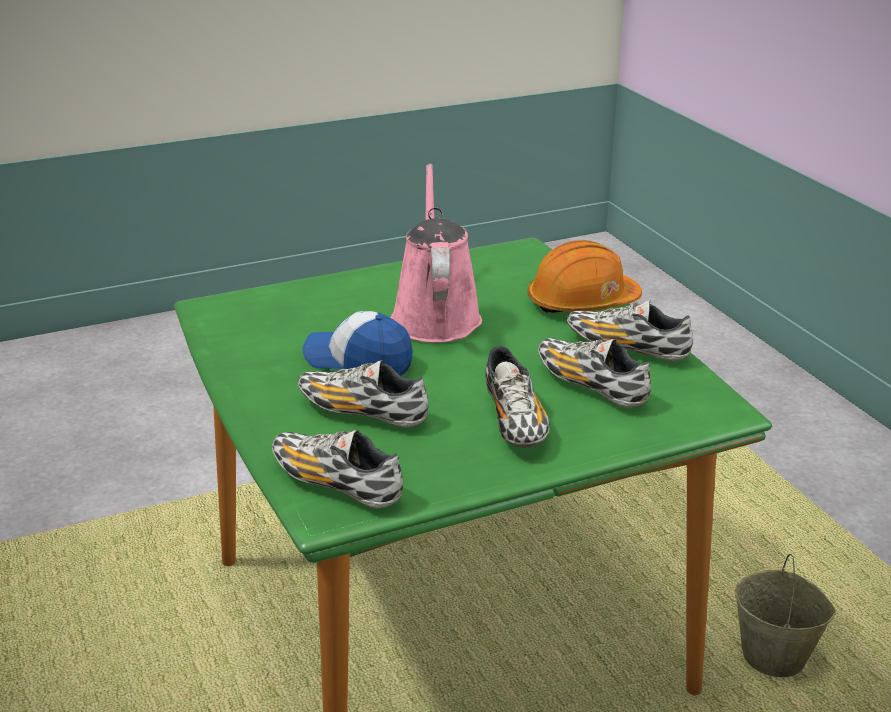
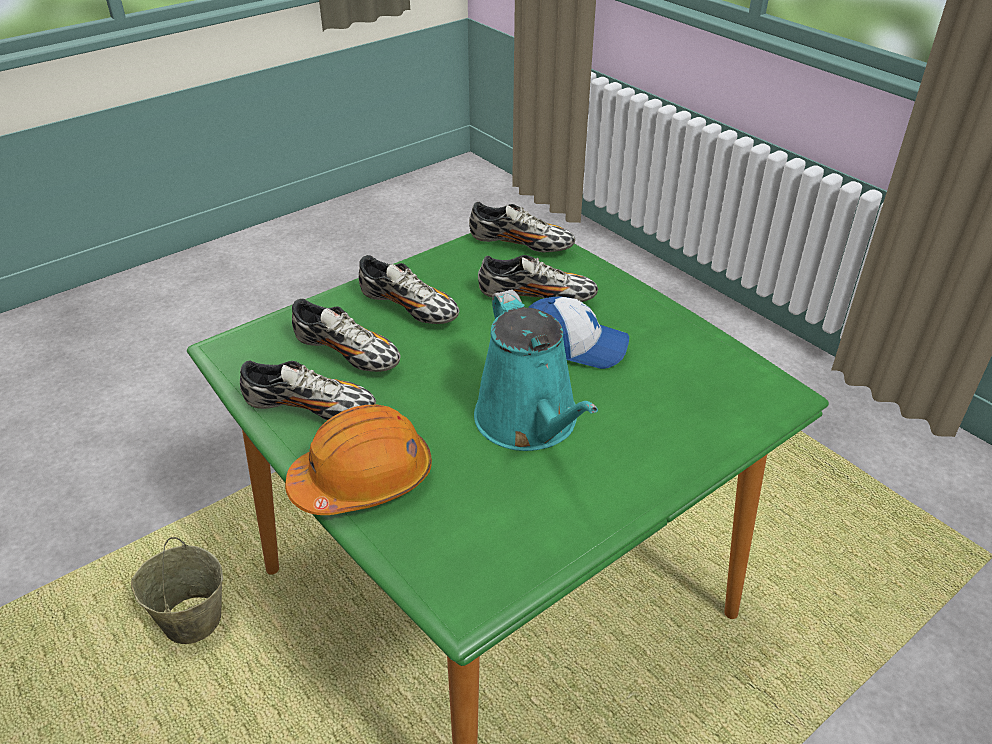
camera: 165 degrees right, 10 degrees up
(435, 316) = (530, 423): pink watering can -> turquoise watering can
(515, 422) = (409, 309): shoe -> shoe turned 150 degrees clockwise

